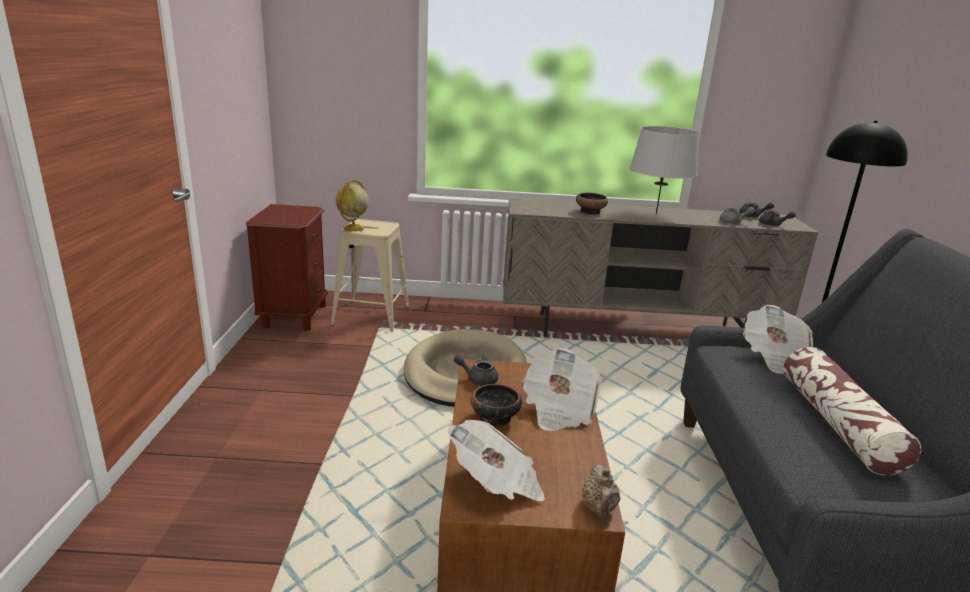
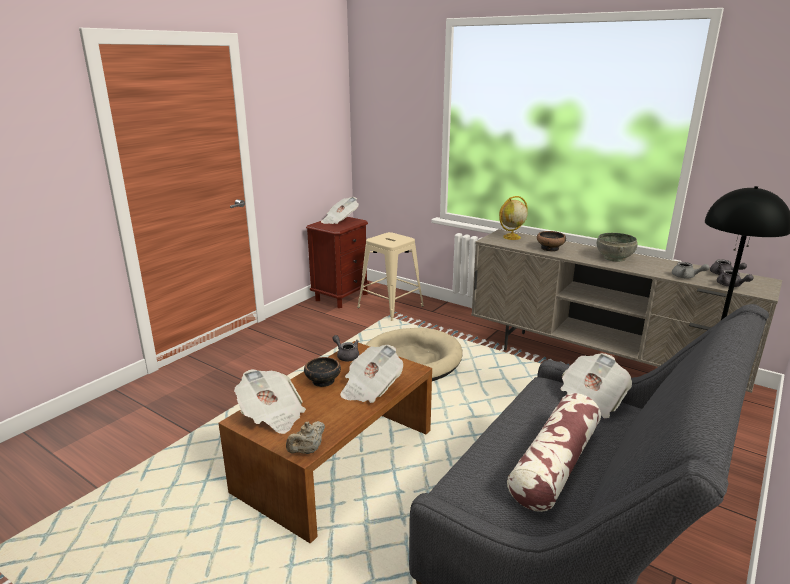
camera: 35 degrees right, 0 degrees up
(285, 211) = (340, 221): none -> newspaper
(353, 228) = (376, 239): globe -> globe (511, 237)
(656, 213) = (615, 258): grey table lamp -> grey bowl

